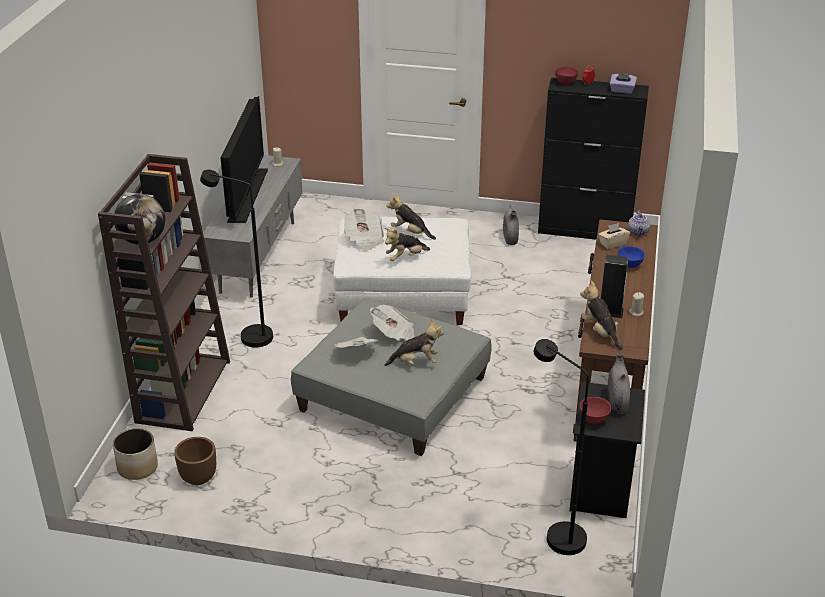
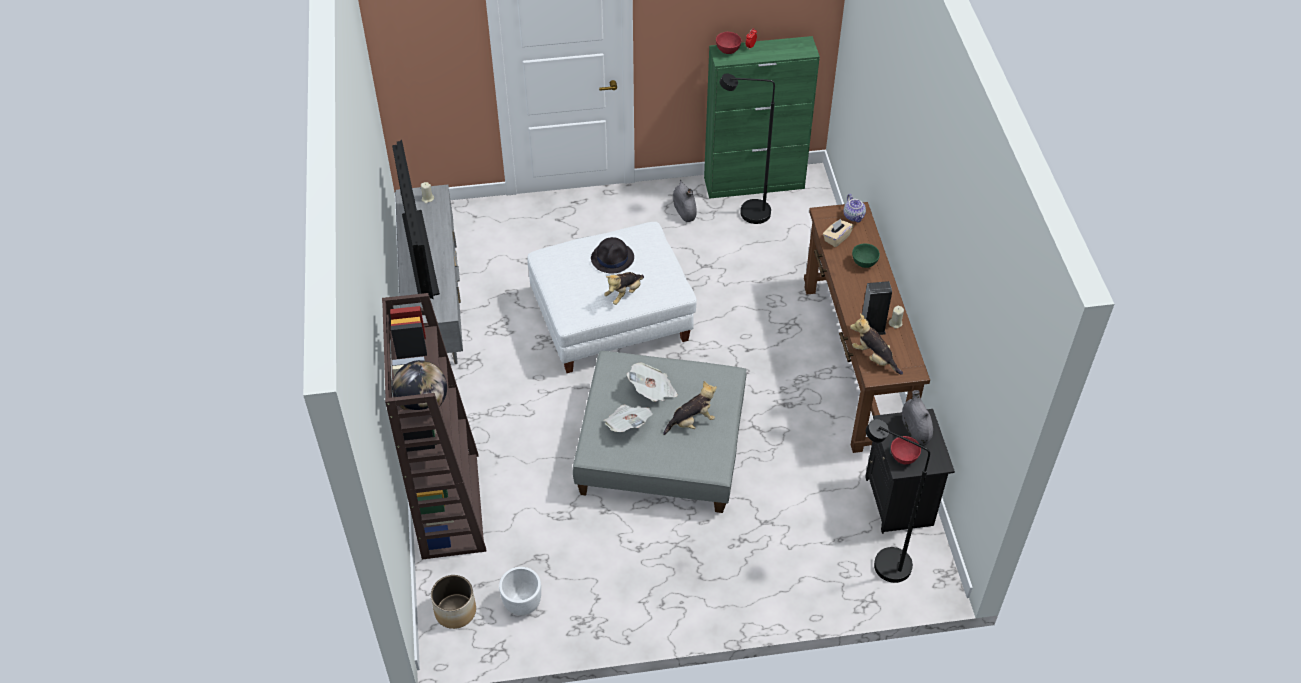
camera: 20 degrees left, 15 degrees up
(199, 477) = (523, 603): brown planter -> white planter
(249, 335) = (480, 414): black floor lamp -> black floor lamp (746, 212)
(364, 239) = (570, 280): newspaper -> none
(410, 232) = (613, 258): plush toy -> black hat
(585, 231) = (754, 183): black cabinet -> green cabinet
(622, 90) = (789, 50): purple tissue box -> none
(629, 265) = (864, 263): blue bowl -> green bowl

